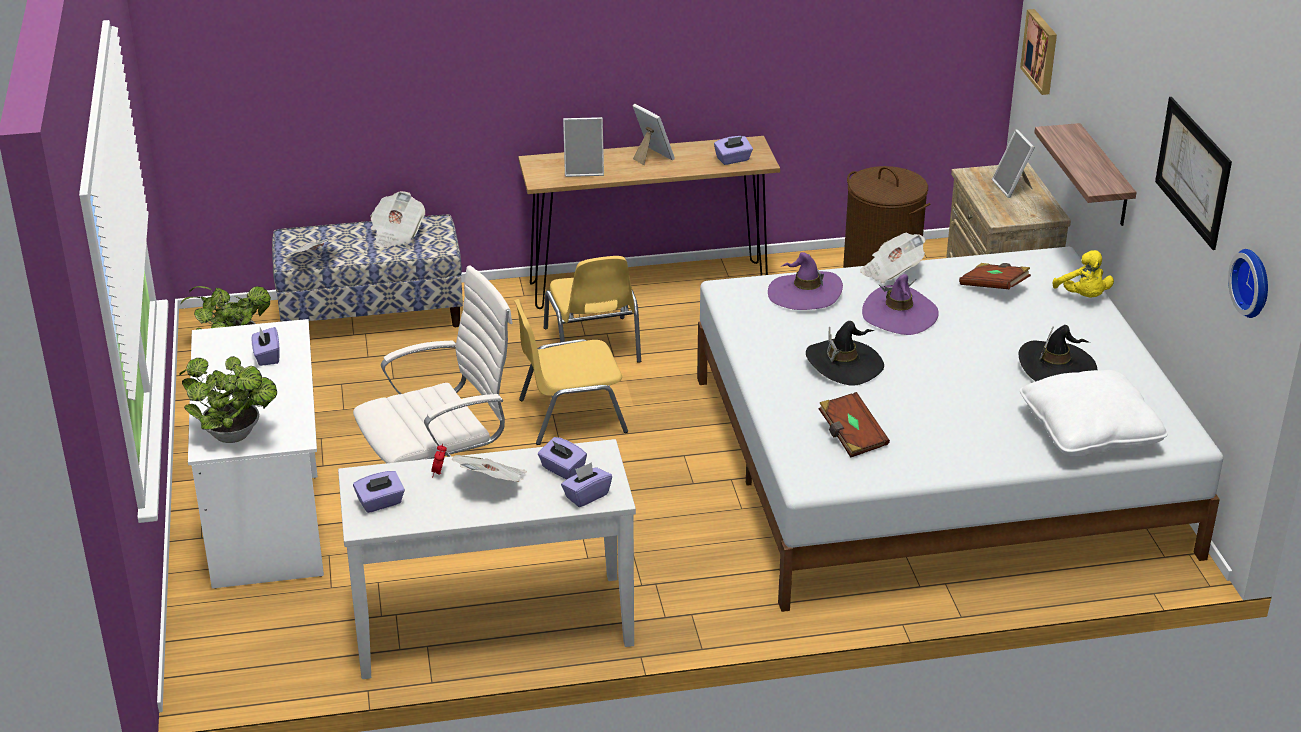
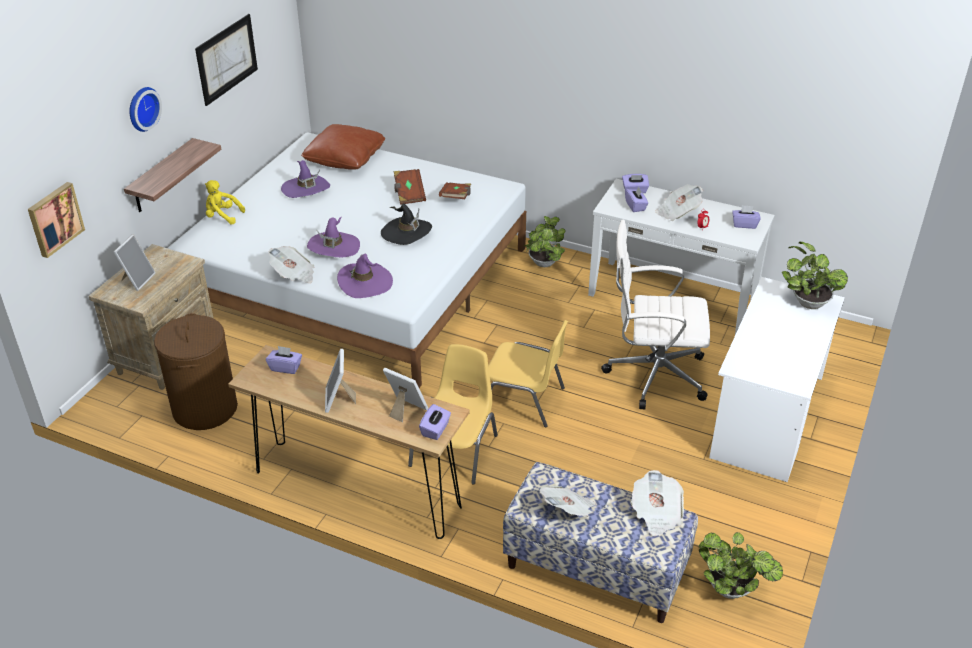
camera: 145 degrees left, 5 degrees up
(267, 356) = (763, 351): purple tissue box -> purple tissue box (435, 430)
(725, 595) = (543, 264): none -> potted plant
(994, 287) = (256, 241): brown book -> brown book (409, 194)
(1057, 367) = (306, 189): black hat -> purple hat
(1083, 297) = (222, 216): yellow plush toy -> yellow plush toy turned 90 degrees counterclockwise
(1089, 432) = (345, 158): white pillow -> brown pillow
(1254, 282) = (282, 43): wall clock -> wall clock (142, 108)

